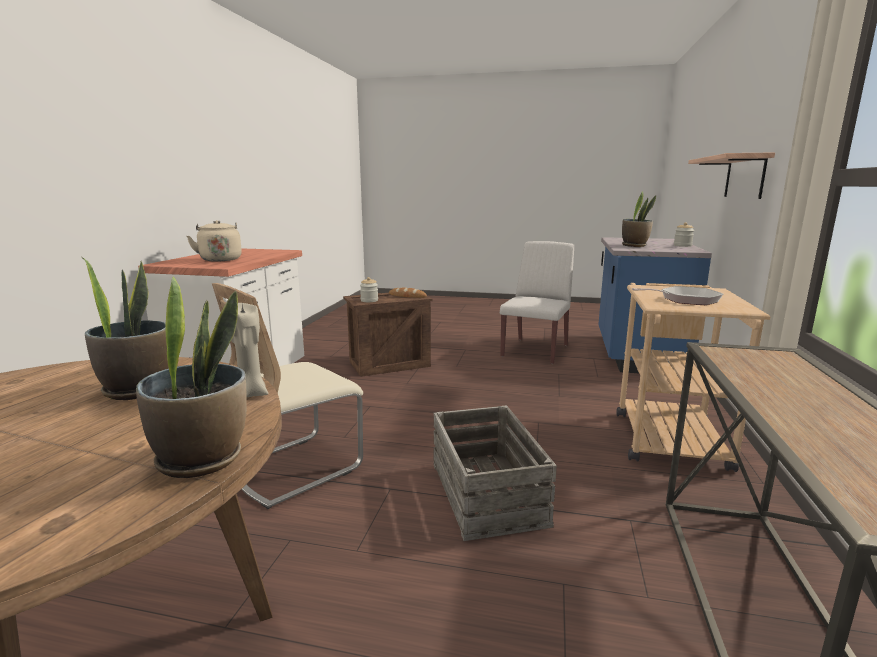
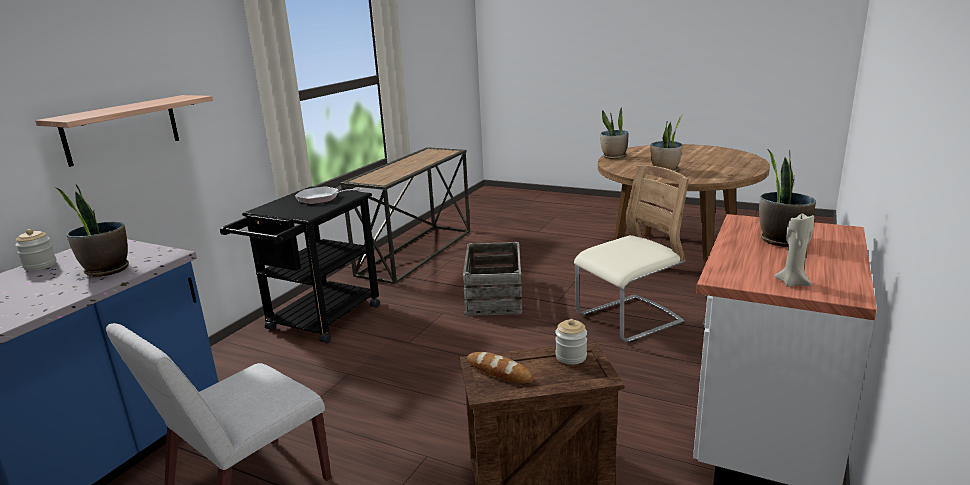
camera: 165 degrees left, 5 degrees up
(220, 259) = (781, 240): beige kettle -> potted plant
(250, 394) = (614, 169): beige candle -> beige candle (792, 283)
(666, 434) = (318, 322): beige cart -> black cart

